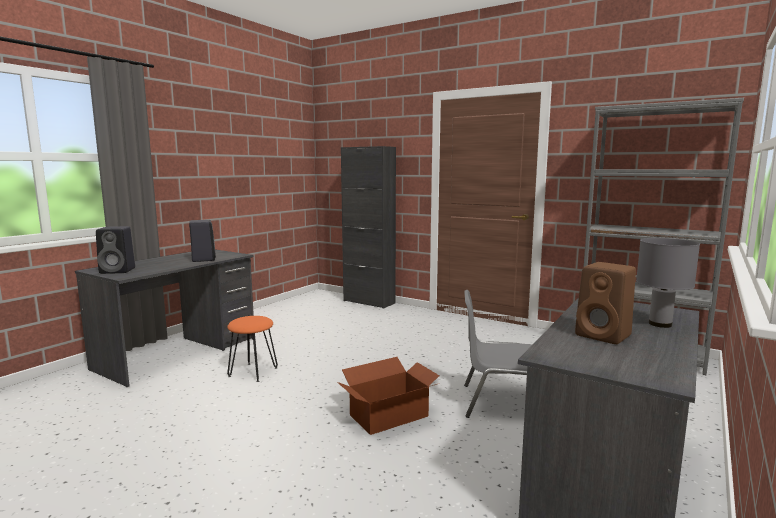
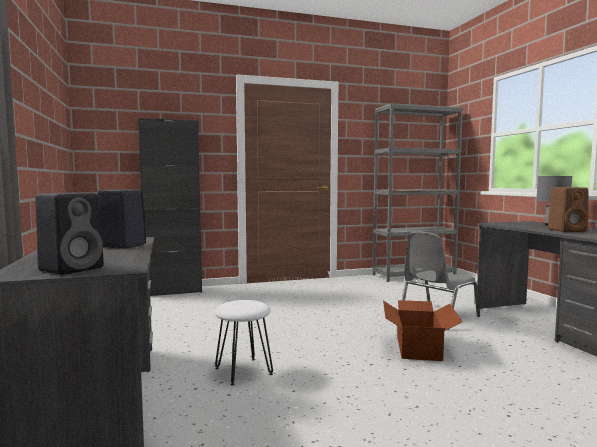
camera: 50 degrees left, 5 degrees down
(252, 372) = (244, 371): orange stool -> white stool

